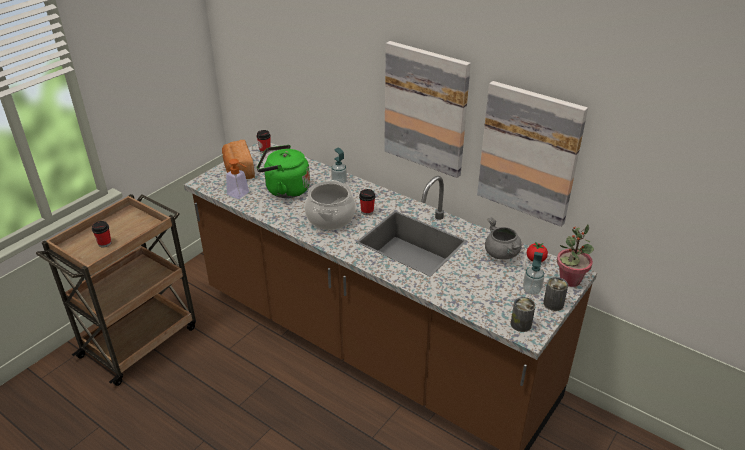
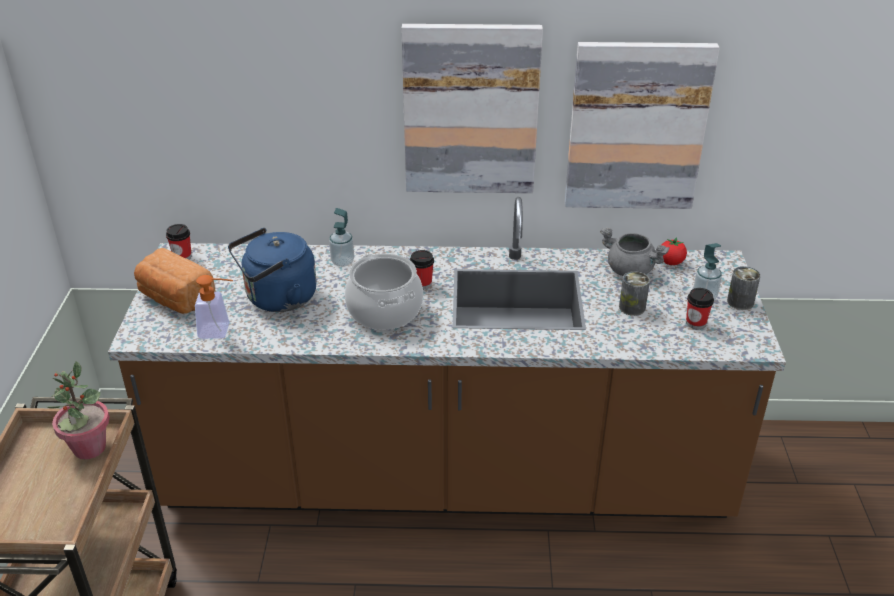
camera: 35 degrees left, 0 degrees up
(104, 243) = (48, 498): cup -> cup (695, 323)
(284, 190) = (277, 299): green kettle -> blue kettle
(521, 324) = (736, 339): can -> can (632, 307)
(569, 280) = (726, 269): potted plant -> potted plant (89, 448)

